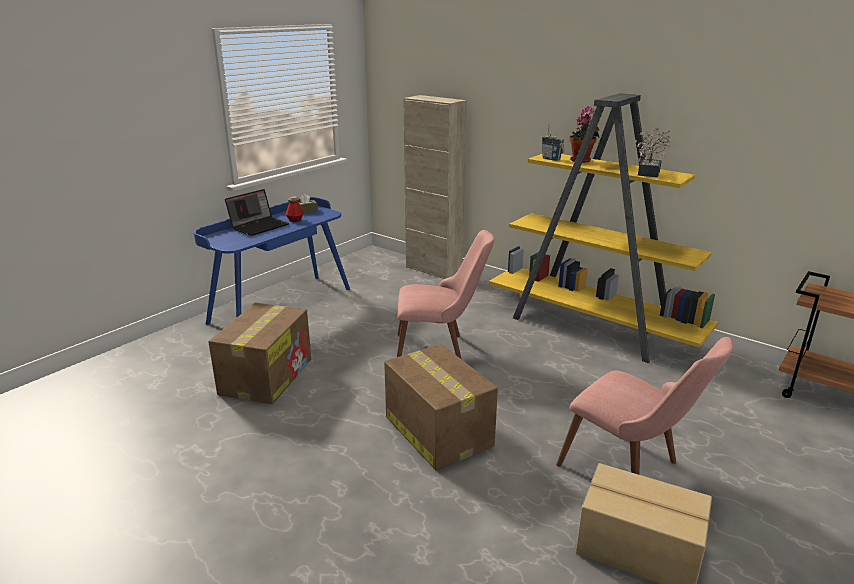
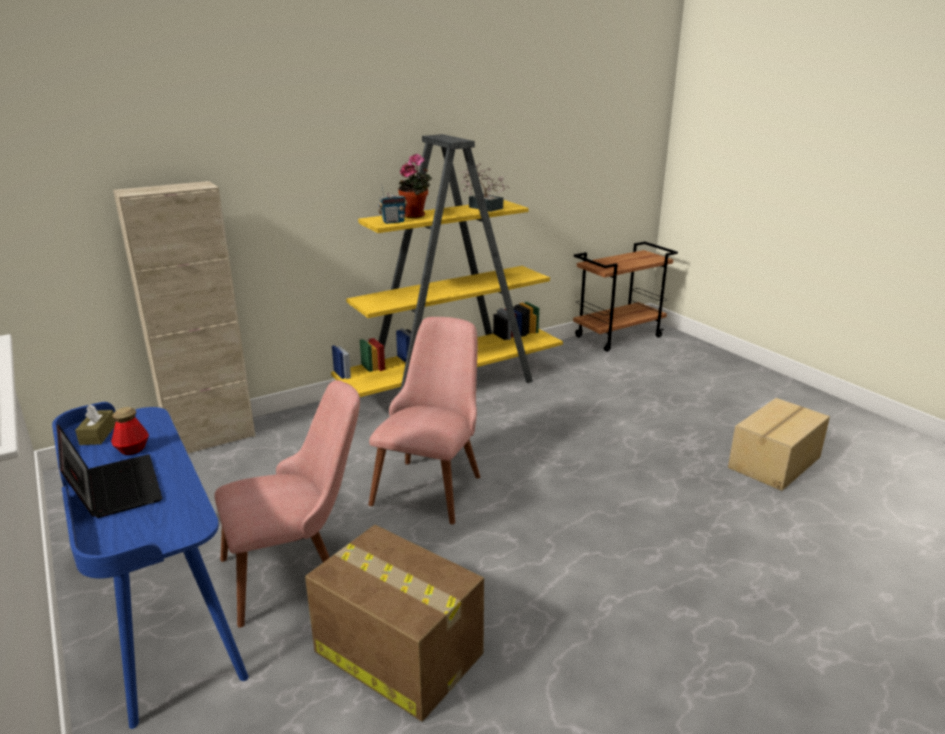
camera: 70 degrees left, 0 degrees up
(437, 430) = (596, 521): cardboard box -> none
(631, 469) = (682, 436): pink chair -> pink chair (298, 569)

